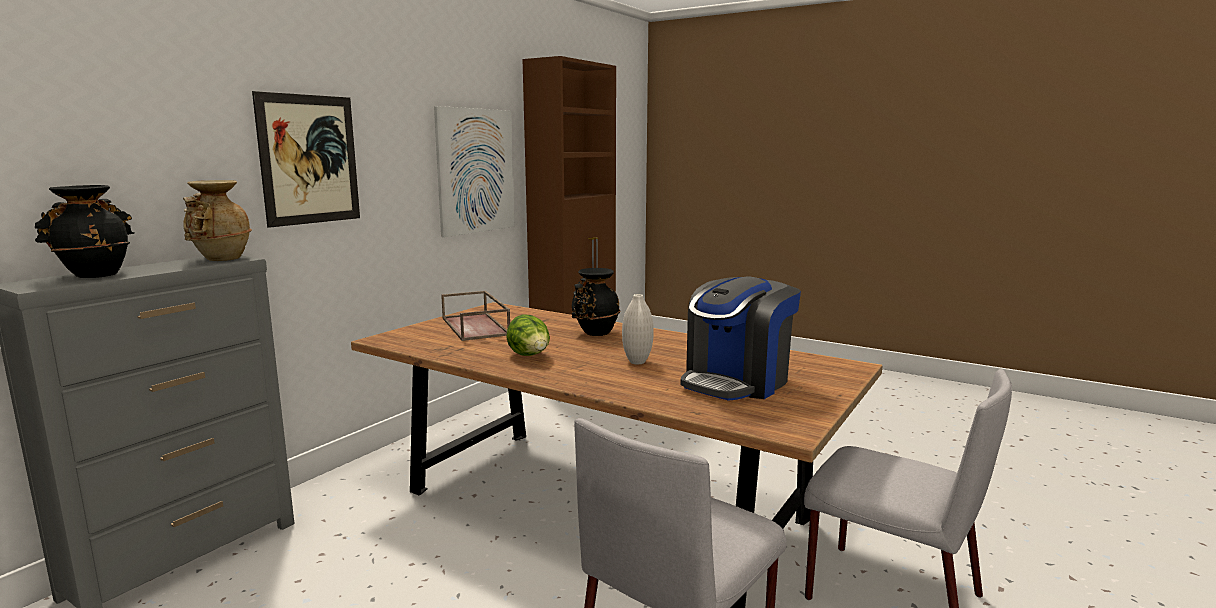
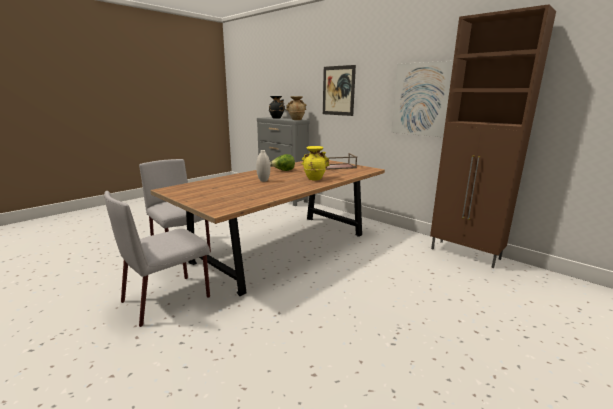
camera: 100 degrees right, 5 degrees up
(594, 333) = (314, 178): black vase -> yellow vase
(736, 382) = (222, 190): coffee machine -> none

